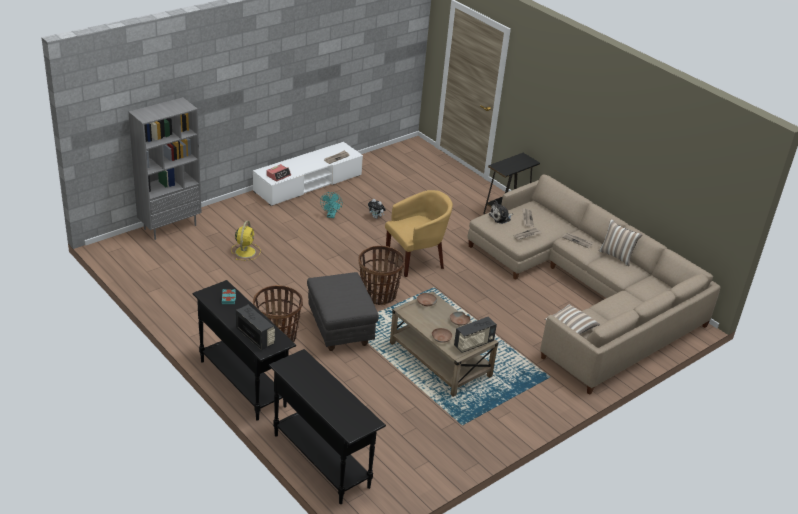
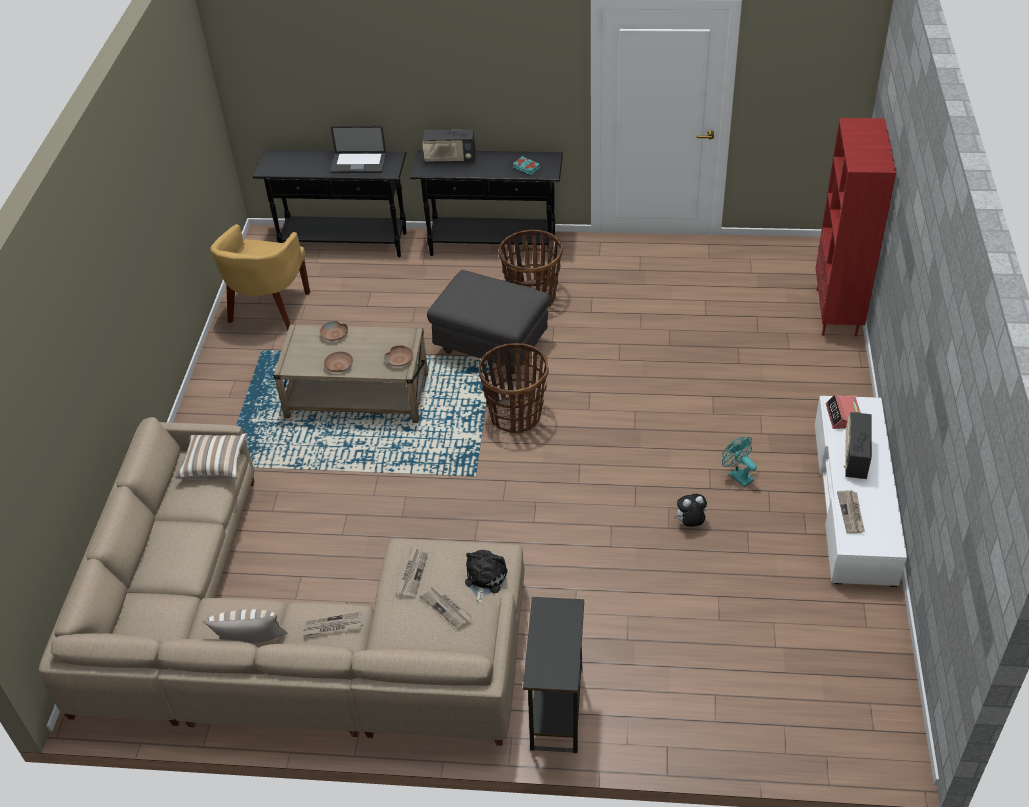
camera: 140 degrees right, 10 degrees up
(170, 227) = (837, 313): grey bookcase -> red bookcase
(245, 251) = (721, 350): yellow fan -> none
(310, 377) = (358, 164): none -> laptop
(416, 260) = (547, 498): yellow armchair -> yellow armchair (269, 310)
(474, 344) = (295, 352): radio -> radio (855, 457)

